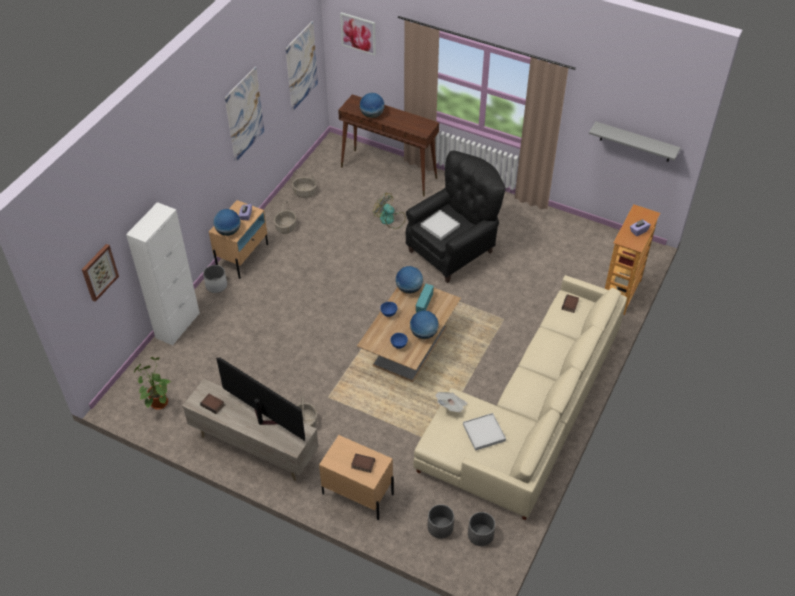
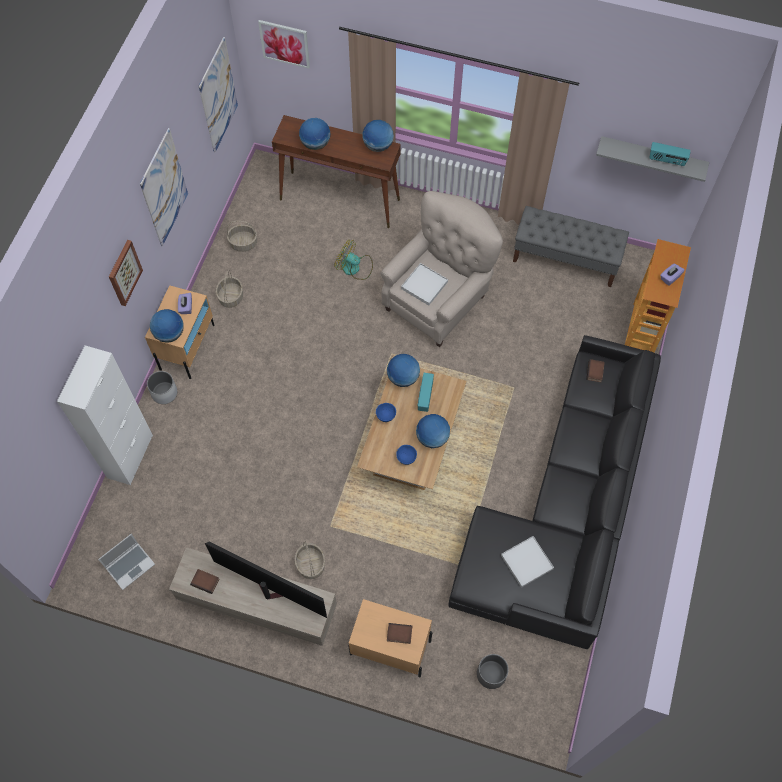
camera: 10 degrees left, 15 degrees up
(99, 272) = (34, 457): picture -> picture (124, 272)
(157, 402) = (130, 565): potted plant -> laptop
(421, 121) = (378, 146): none -> globe
(451, 406) = (483, 532): newspaper -> none
(454, 250) = (438, 300): black armchair -> beige armchair
(480, 534) = (537, 675): grey planter -> none
(528, 414) = (564, 511): beige sofa -> black sofa
(566, 235) = (566, 259): none -> grey bench
(645, 142) = (666, 160): none -> radio

